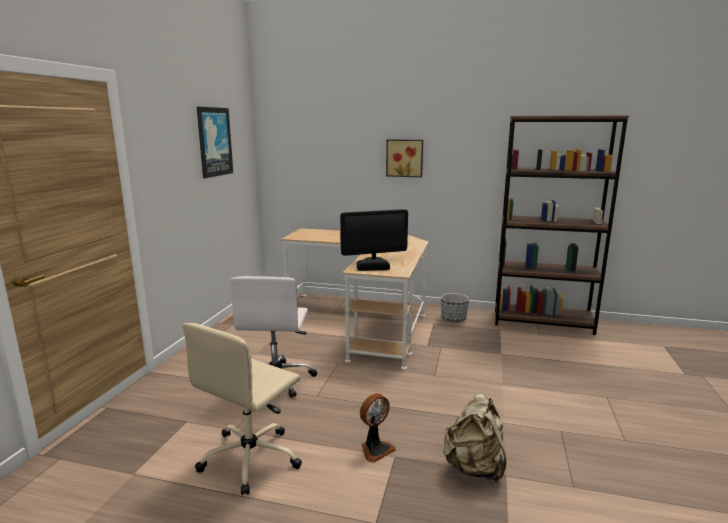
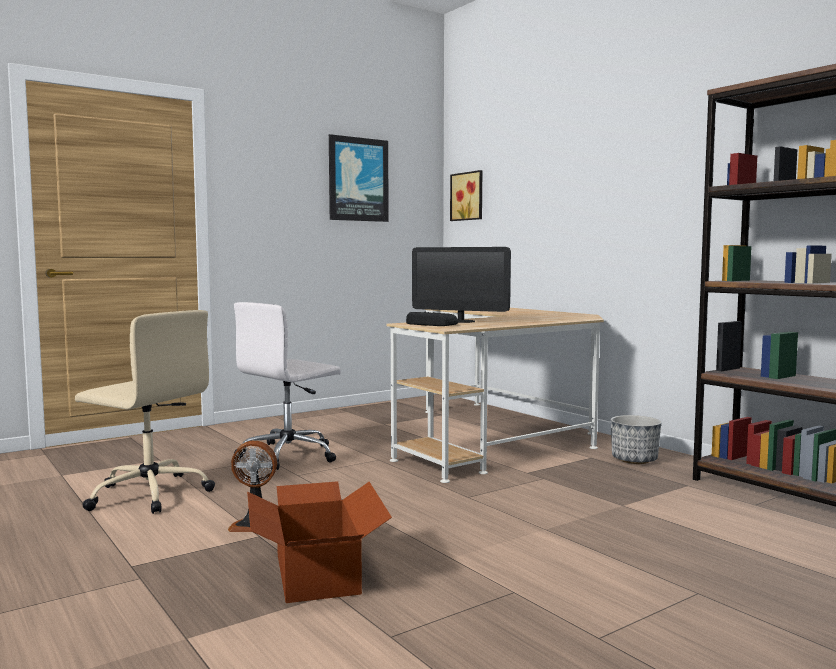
camera: 40 degrees right, 10 degrees down
(252, 458) = (148, 494): beige office chair -> beige office chair turned 135 degrees counterclockwise
(404, 158) = (601, 192): picture -> picture (468, 196)
(474, 468) = (315, 574): beige backpack -> cardboard box

